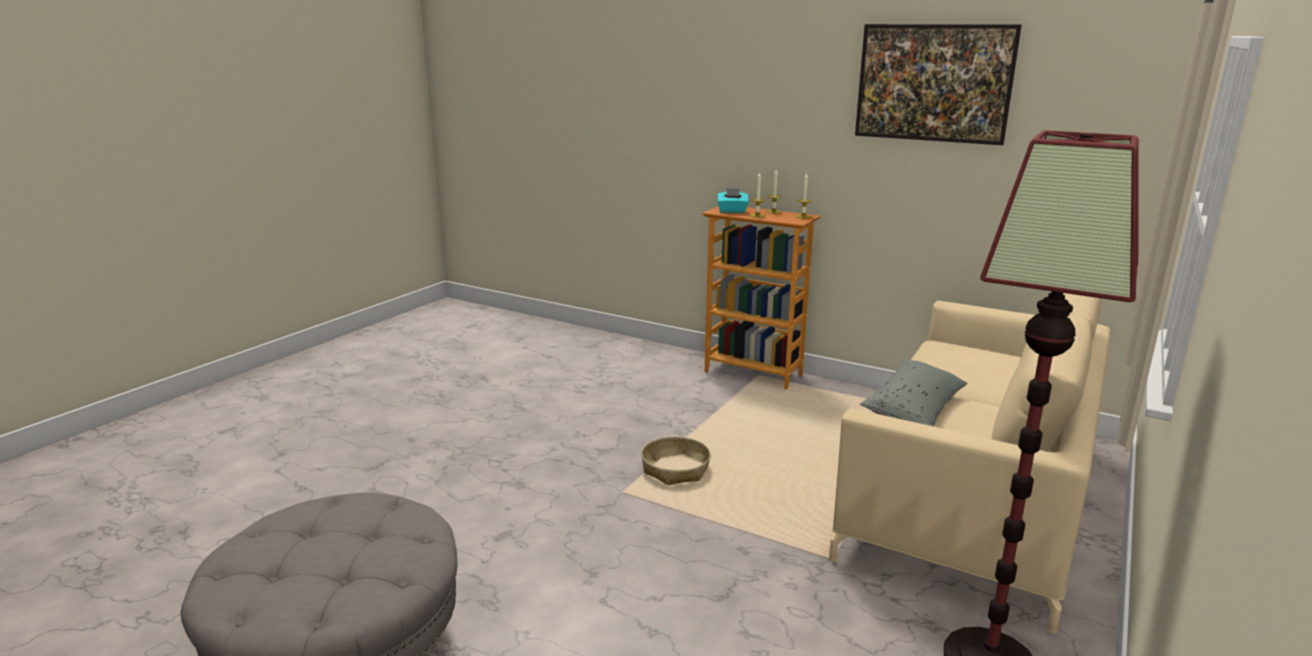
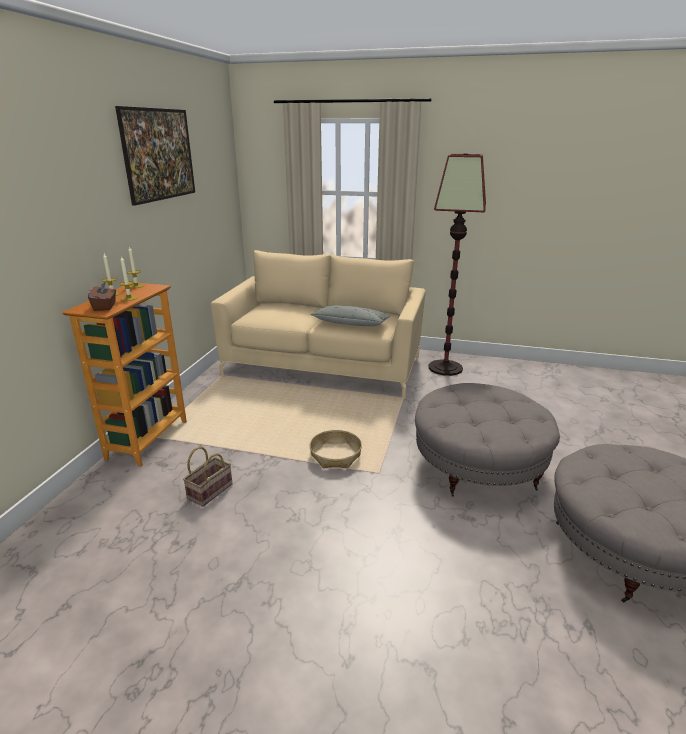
camera: 105 degrees left, 5 degrees up
(592, 579) = (478, 466): none -> grey ottoman
(647, 399) = (210, 490): none -> basket
(732, 211) = (105, 306): turquoise tissue box -> brown tissue box

